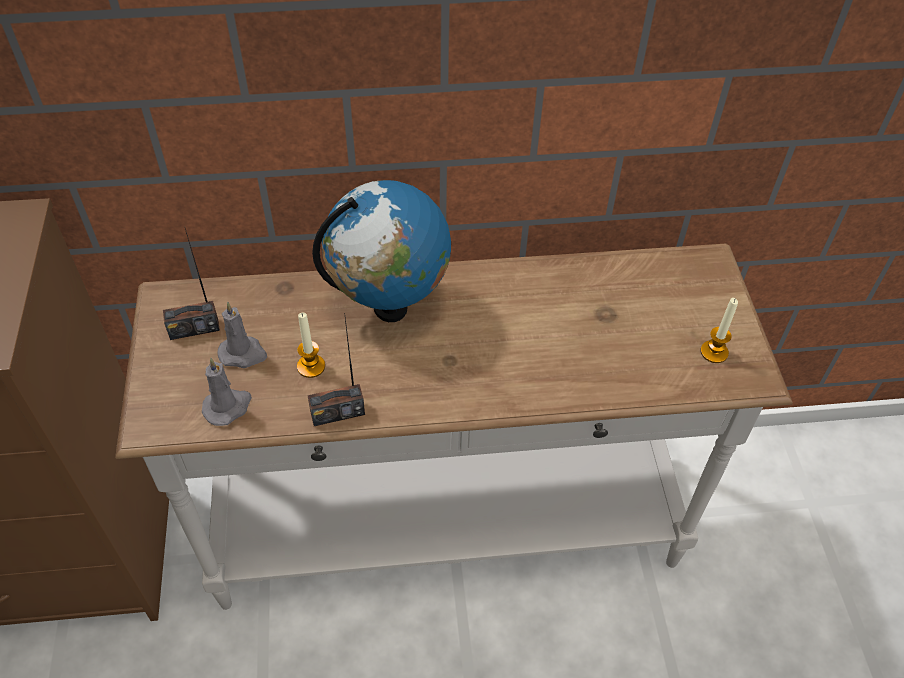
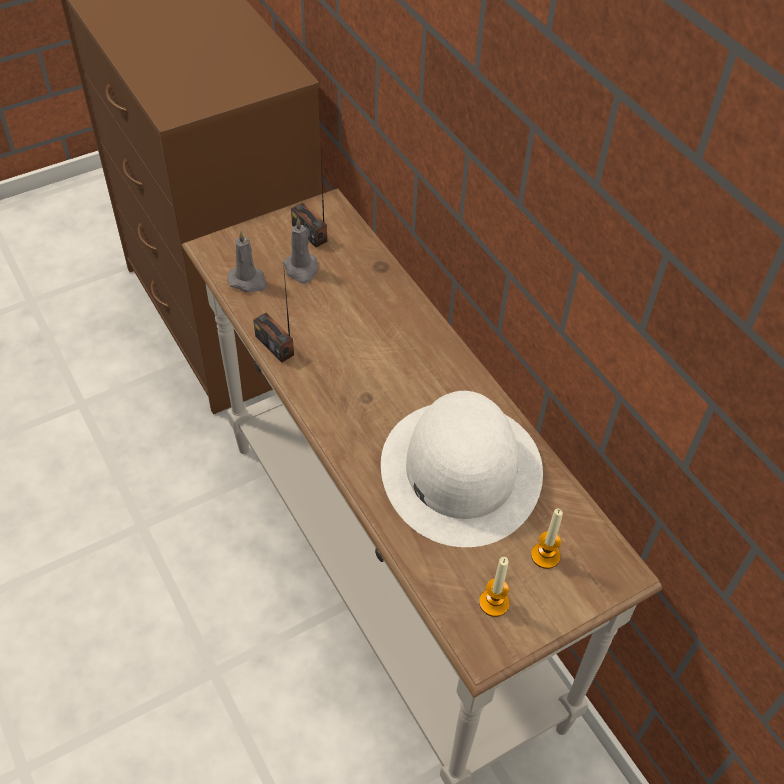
camera: 65 degrees right, 0 degrees up
(311, 366) = (311, 312): candle -> candle (545, 556)
(390, 307) = (400, 338): globe -> none
(568, 322) = (460, 470): none -> white hat

